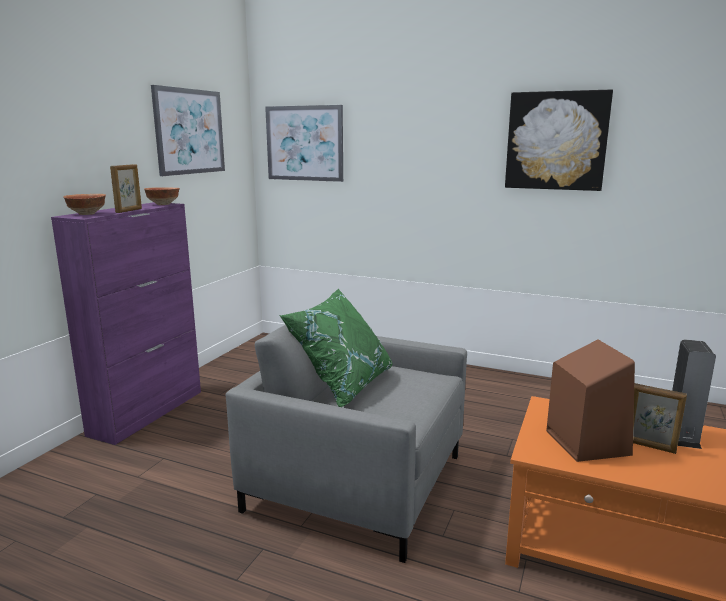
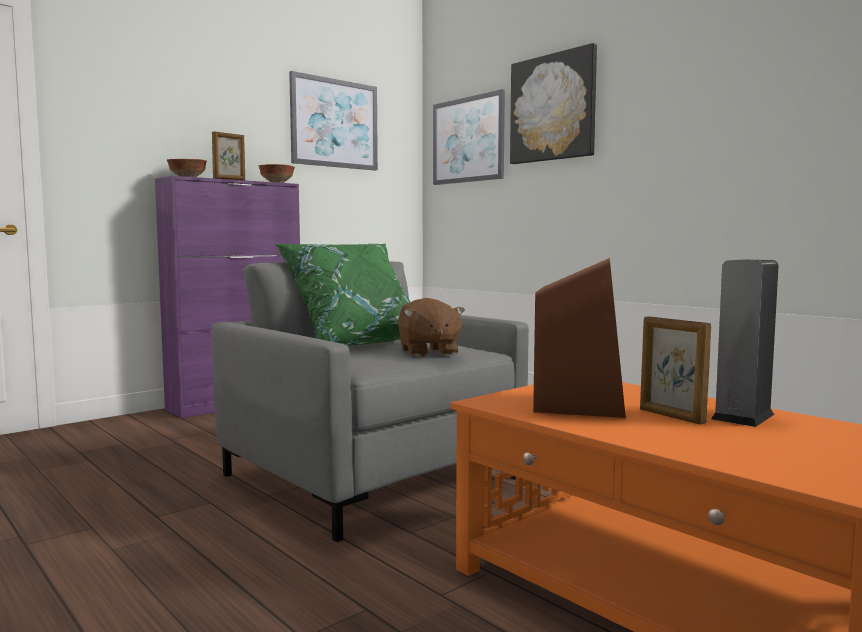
camera: 25 degrees right, 10 degrees down
(416, 390) = (428, 352): none -> brown plush toy
(556, 141) = (746, 90): picture -> picture (553, 108)

